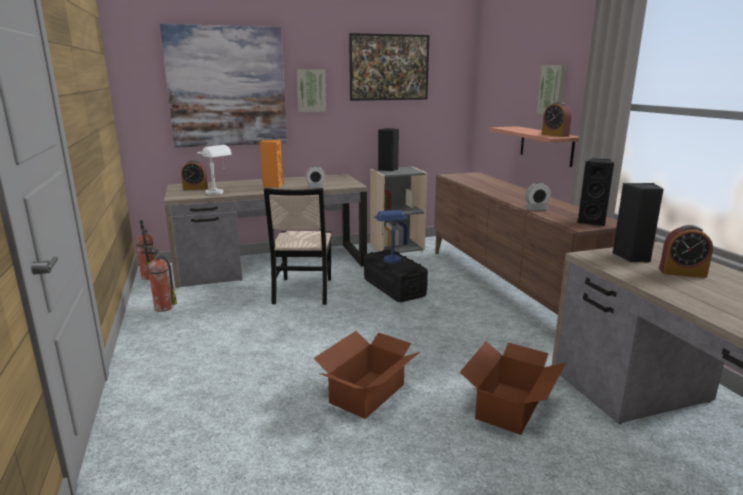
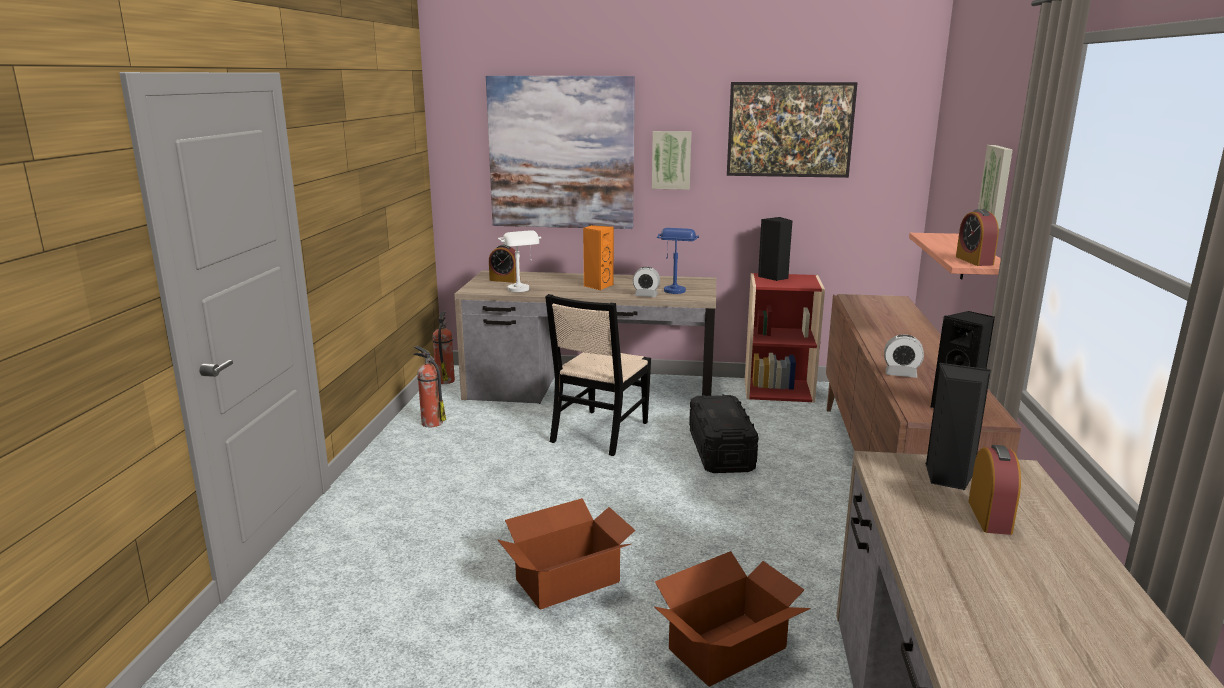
camera: 25 degrees right, 0 degrees up
(390, 258) = (719, 408): blue table lamp -> blue table lamp (675, 289)
(397, 246) = (779, 390): grey bookcase -> red bookcase
(682, 273) = (989, 517): alarm clock -> alarm clock turned 120 degrees counterclockwise

